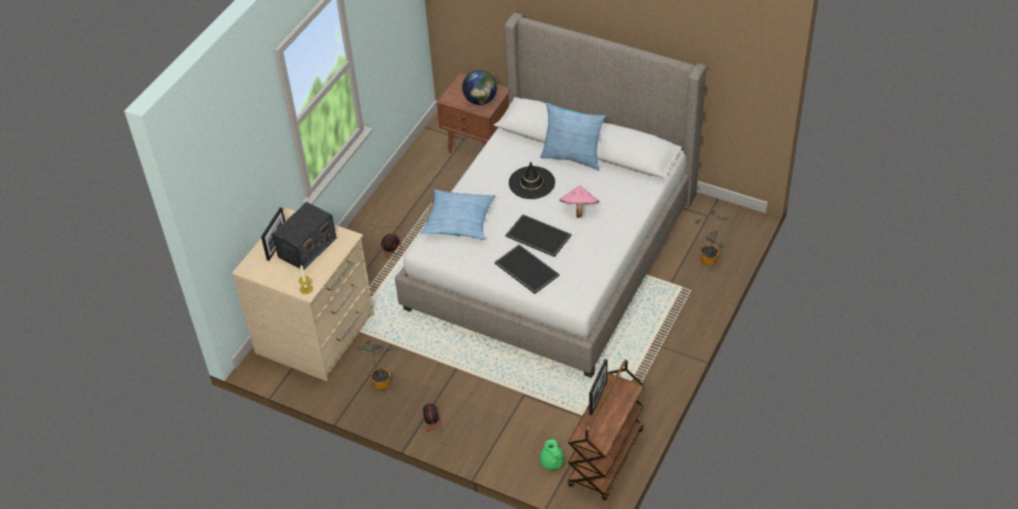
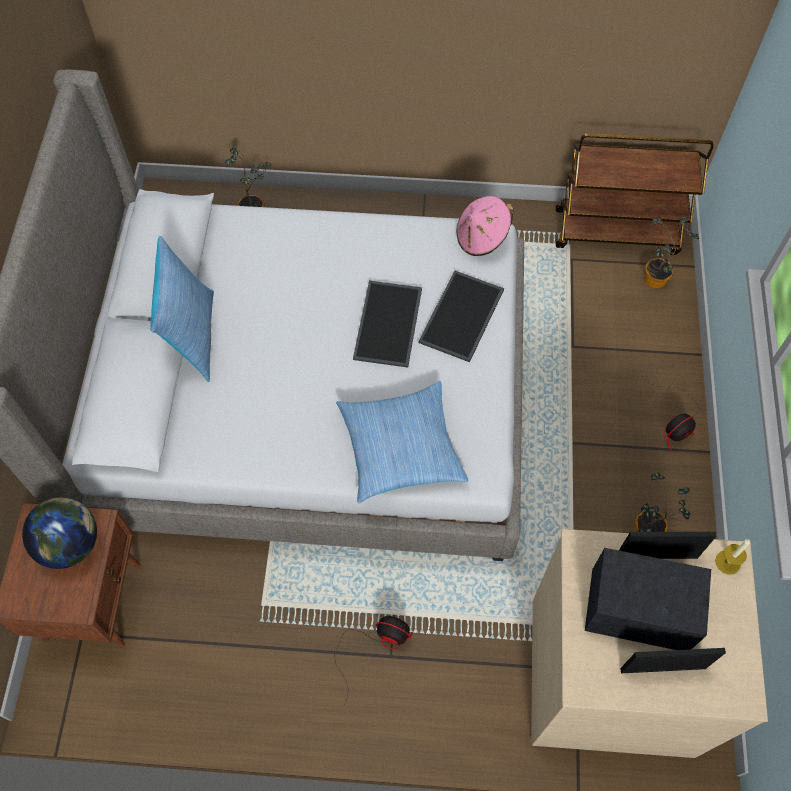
camera: 115 degrees left, 15 degrees up
(531, 183) = (275, 372): black hat -> none
(552, 463) = (654, 282): green teapot -> potted plant
(578, 209) = (309, 291): pink hat -> pink hat (482, 238)
(598, 398) = (621, 182): picture frame -> picture frame (656, 556)

